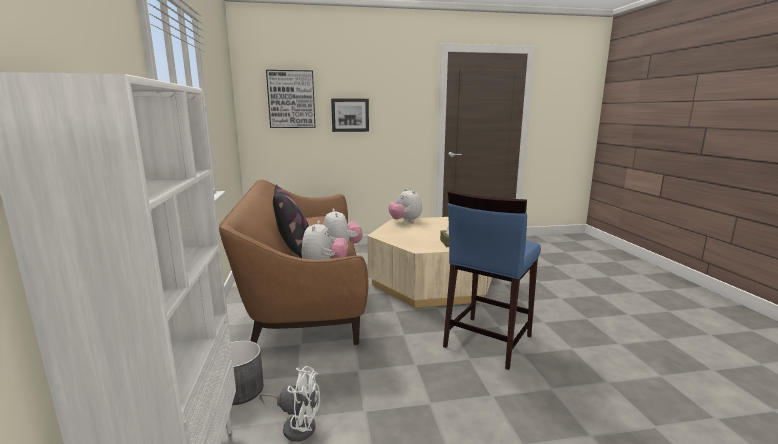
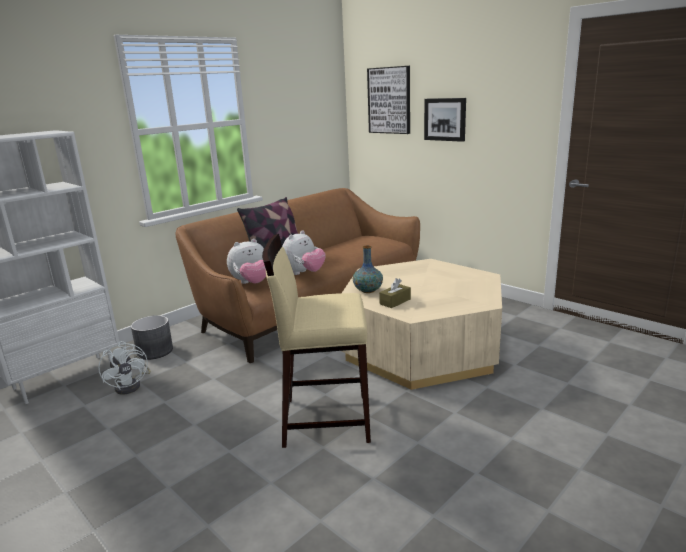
camera: 55 degrees right, 5 degrees up
(405, 221) = (434, 265): plush toy -> none
(416, 243) = (368, 290): none -> vase
(486, 341) = (325, 419): blue stool -> beige stool

